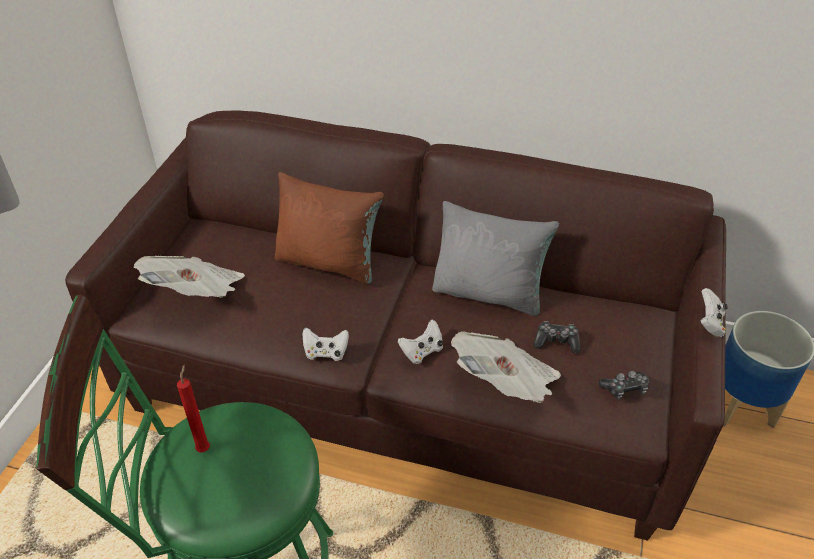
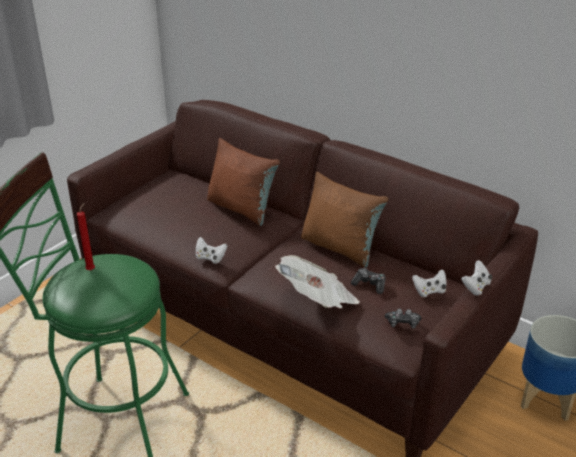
camera: 20 degrees right, 10 degrees down
(197, 294) = (146, 208): newspaper -> none
(422, 351) = (273, 270): white game controller -> white game controller (429, 291)
(489, 293) = (340, 248): grey pillow -> brown pillow

